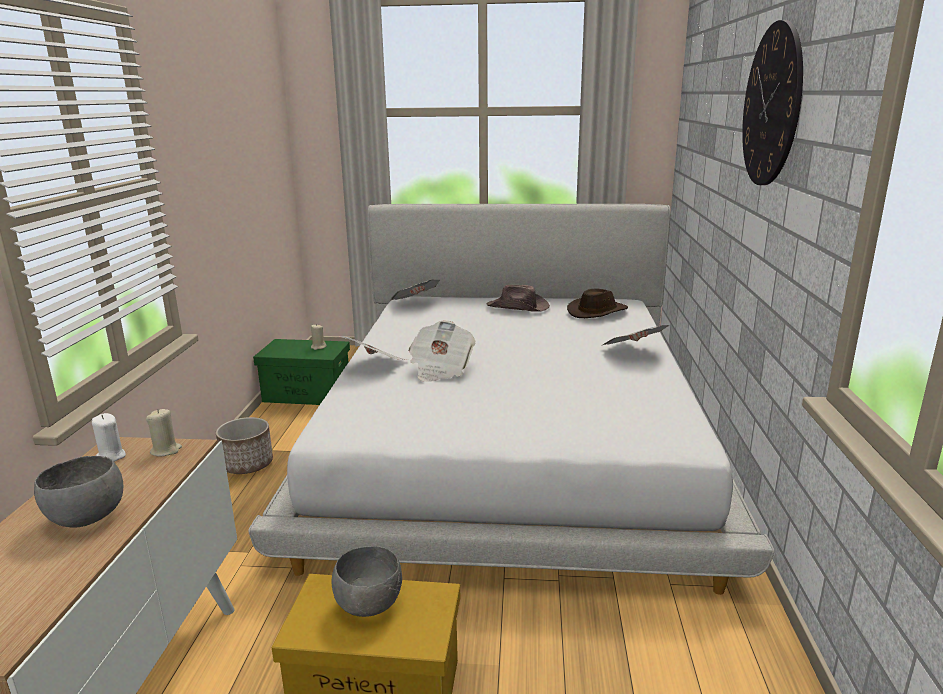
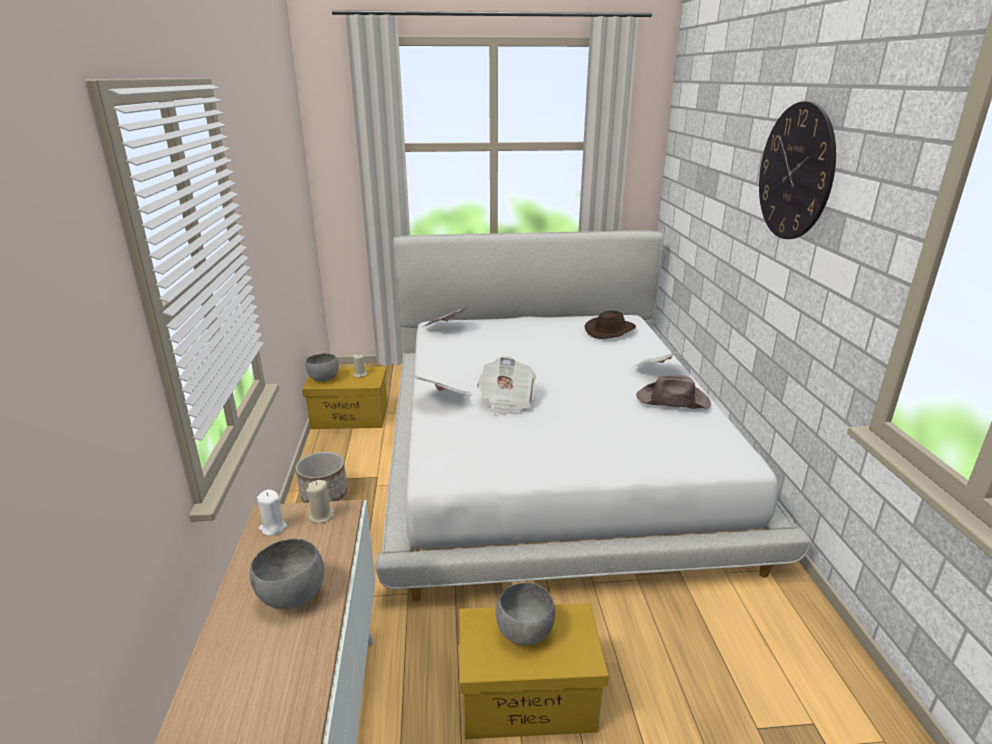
camera: 10 degrees left, 5 degrees up
(278, 349) = (323, 379): none -> grey bowl
(308, 393) = (351, 417): green storage box -> yellow storage box
(518, 307) = (540, 328): brown hat -> brown hat (673, 401)

